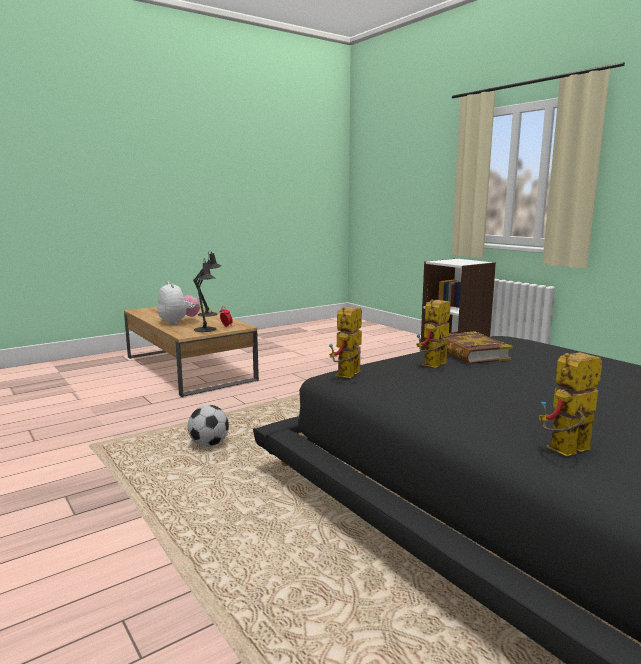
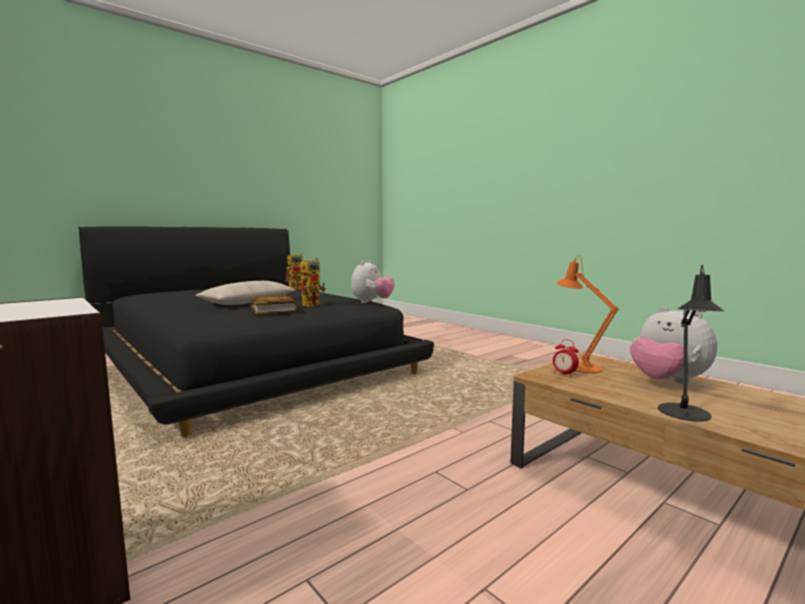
camera: 175 degrees right, 5 degrees down
(206, 330) = (579, 366): black table lamp -> orange table lamp
(208, 444) = (480, 383): football -> none
(348, 376) = (372, 302): toy robot -> plush toy
(539, 371) = (248, 302): none -> beige pillow

